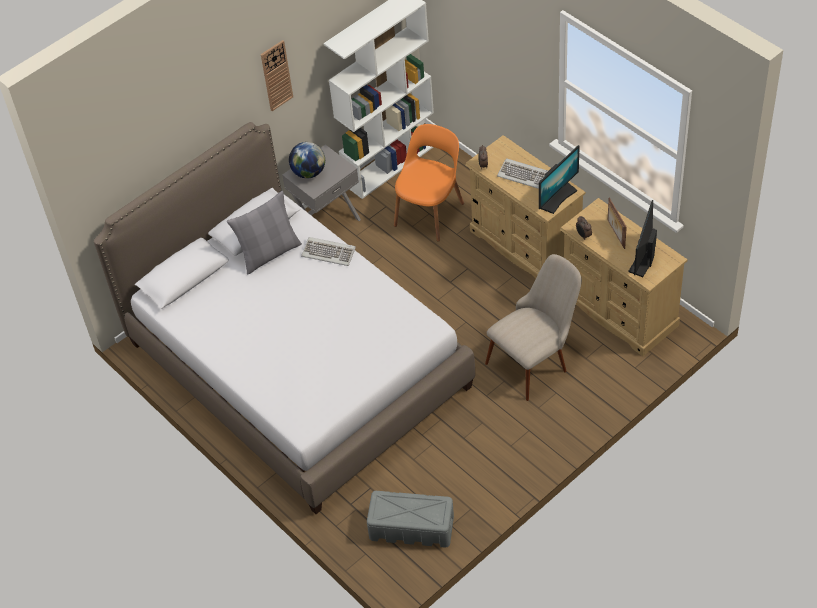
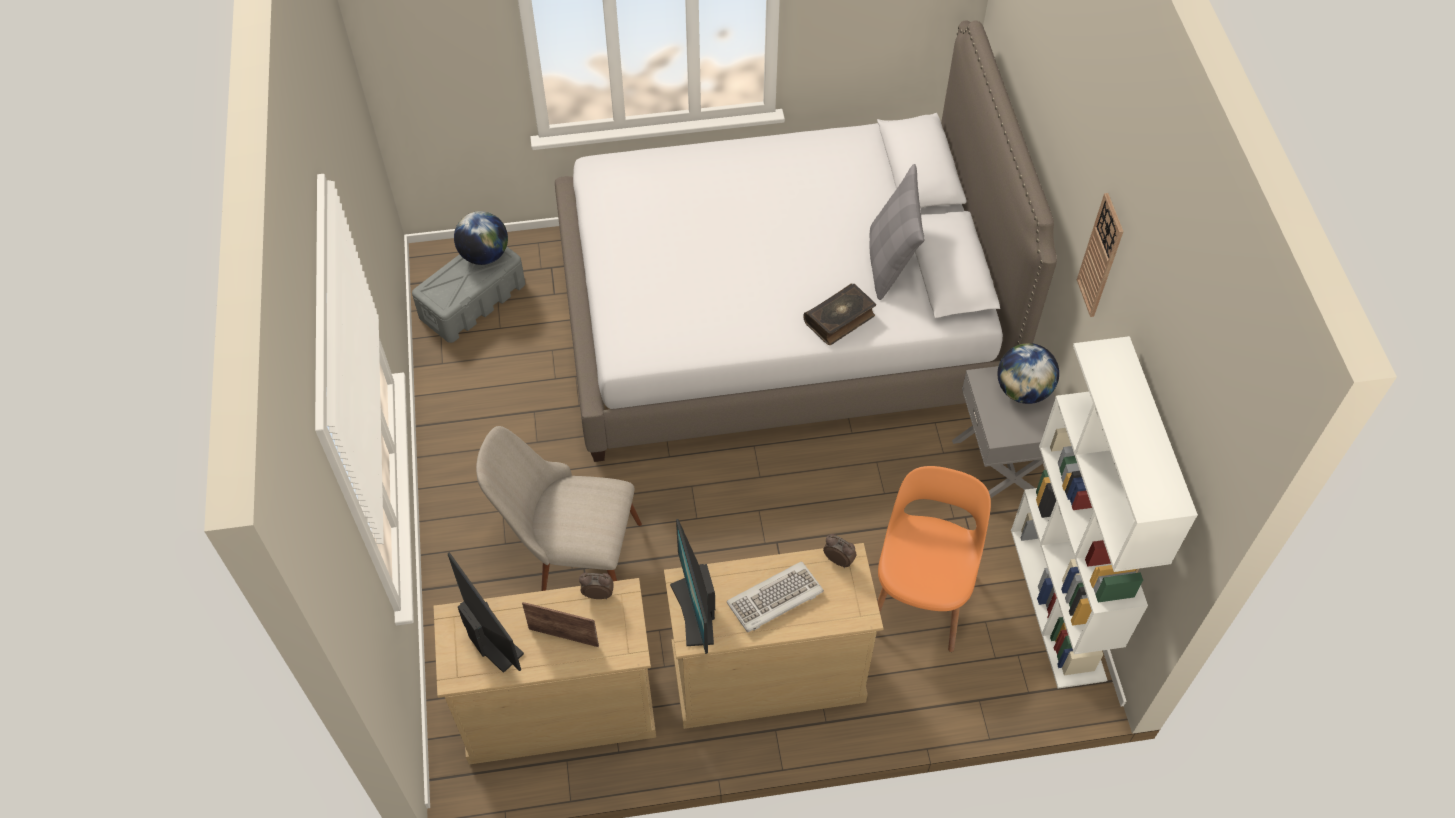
camera: 120 degrees right, 5 degrees up
(329, 252) = (840, 319): keyboard -> book
(387, 510) = (484, 255): none -> globe
(430, 213) = (921, 595): orange chair -> orange chair turned 135 degrees counterclockwise
(535, 359) = (571, 555): beige chair -> beige chair turned 105 degrees clockwise

